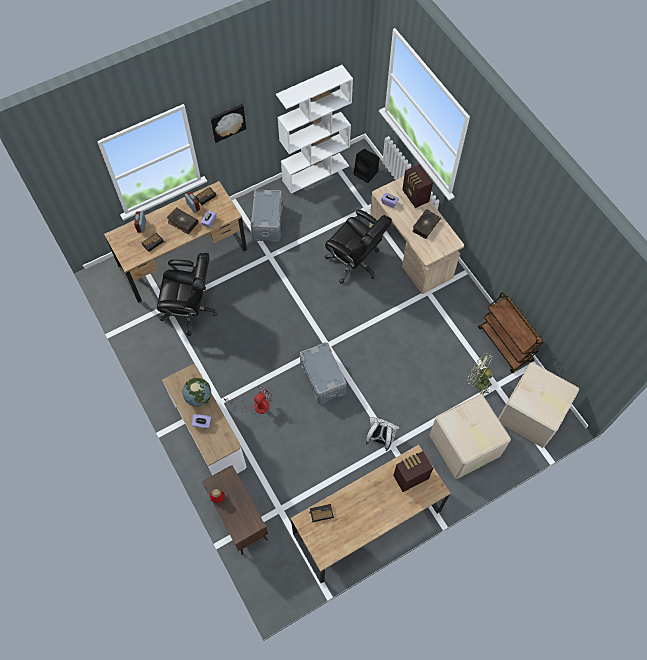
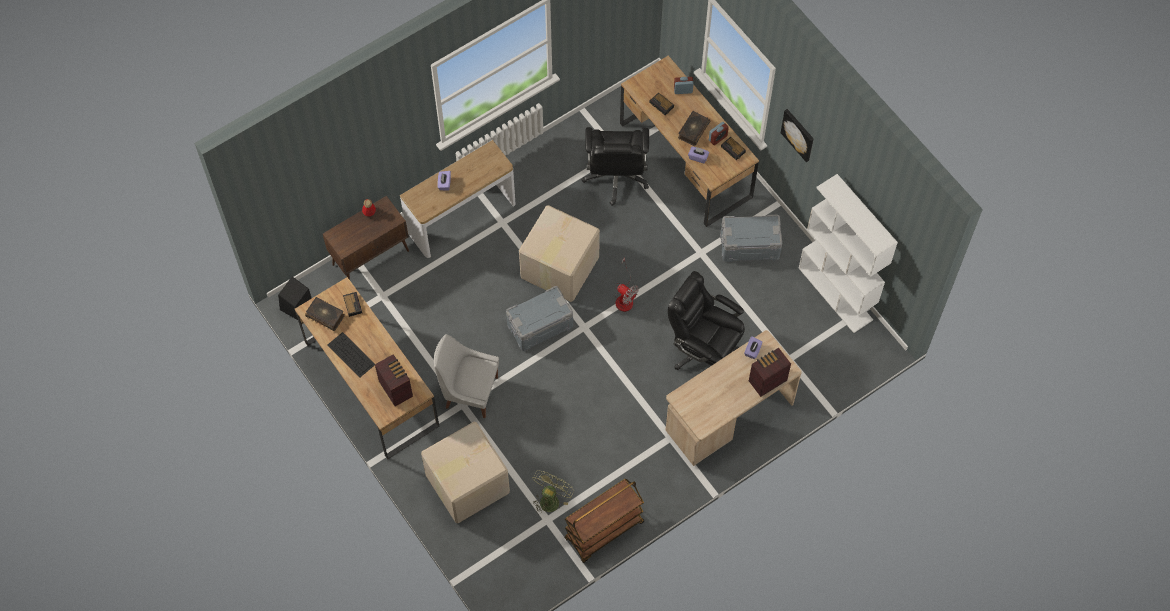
camera: 85 degrees right, 0 degrees up
(198, 397) = (474, 176): globe -> none
(255, 406) = (500, 259): fan -> fan (624, 297)
(354, 262) = (703, 350): black office chair -> black office chair turned 90 degrees clockwise
(366, 173) = (845, 355): black speaker -> black speaker (296, 307)
(373, 517) = (350, 354): none -> keyboard
(380, 439) = (469, 392): white backpack -> white chair
(425, 226) = (723, 393): book -> book (325, 316)
(531, 415) = (511, 560): cardboard box -> cardboard box (558, 267)

